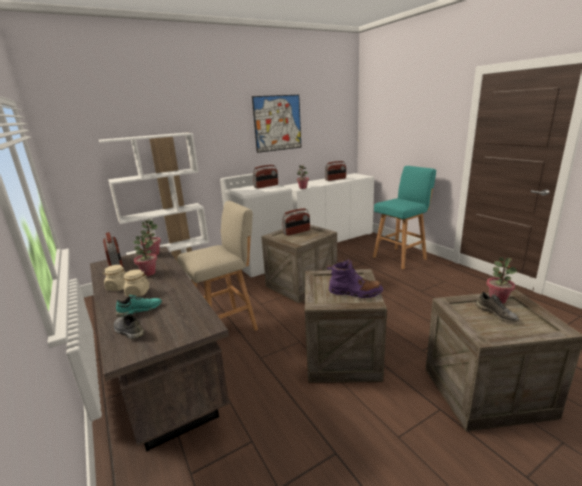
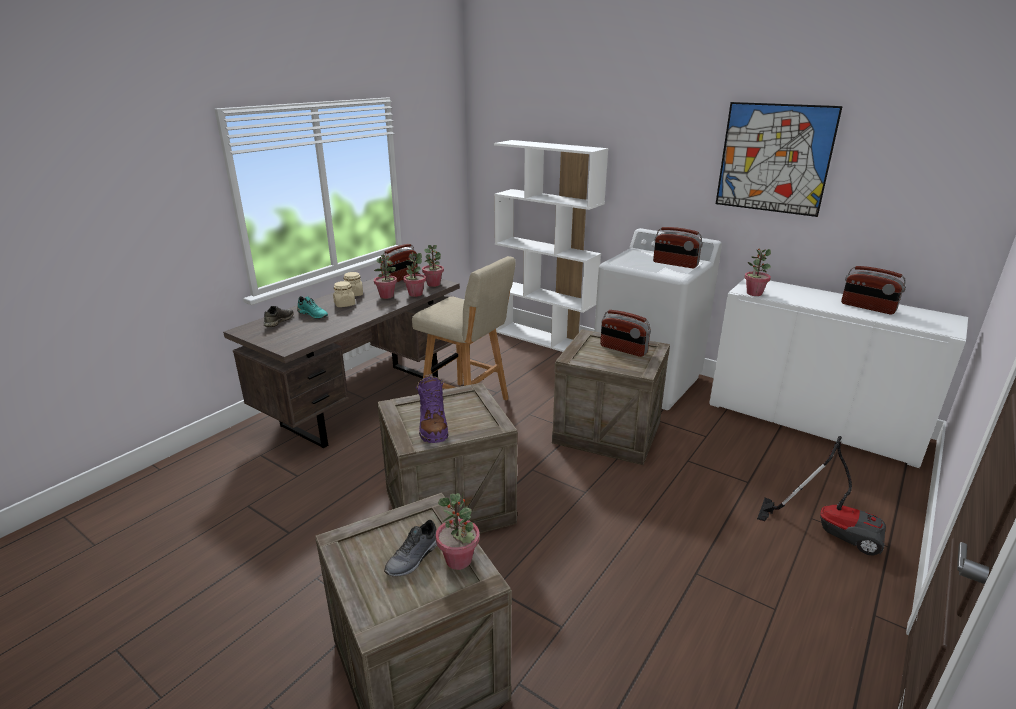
camera: 65 degrees right, 5 degrees up
(163, 262) = (415, 294): none -> potted plant
(400, 257) = (830, 529): turquoise stool -> vacuum cleaner

